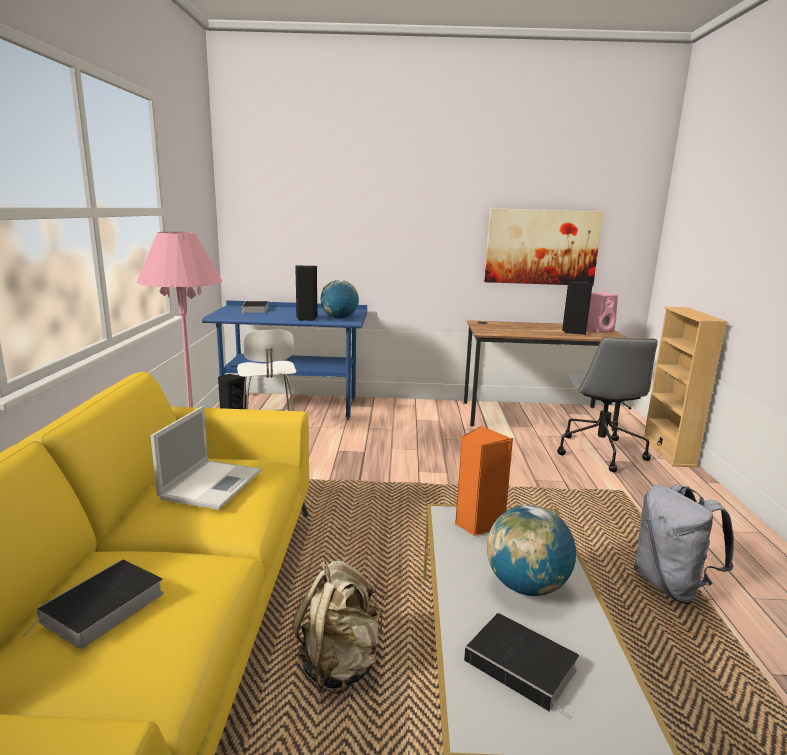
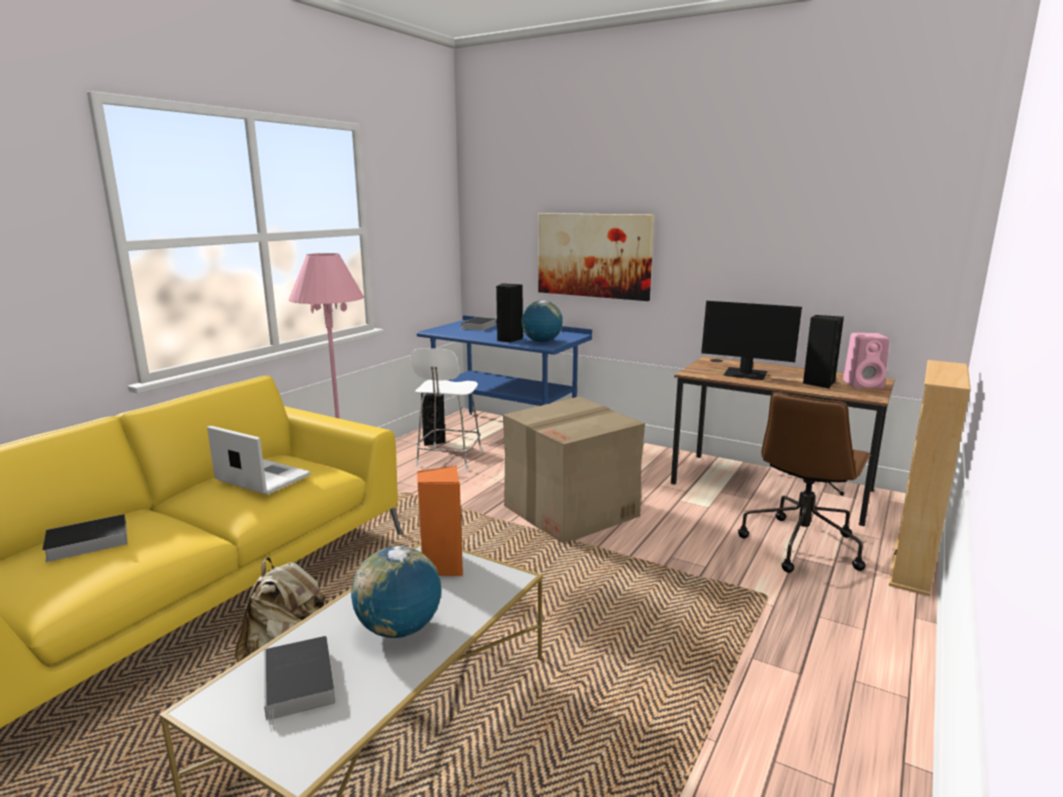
camera: 30 degrees right, 0 degrees up
(212, 483) = (261, 478): laptop -> laptop turned 105 degrees counterclockwise
(426, 461) = (571, 510): none -> cardboard box
(520, 330) = (745, 374): none -> monitor
(541, 247) = (802, 269): picture -> picture (593, 255)
(598, 451) = (801, 544): grey office chair -> brown office chair
(671, 586) = (682, 710): grey backpack -> none

